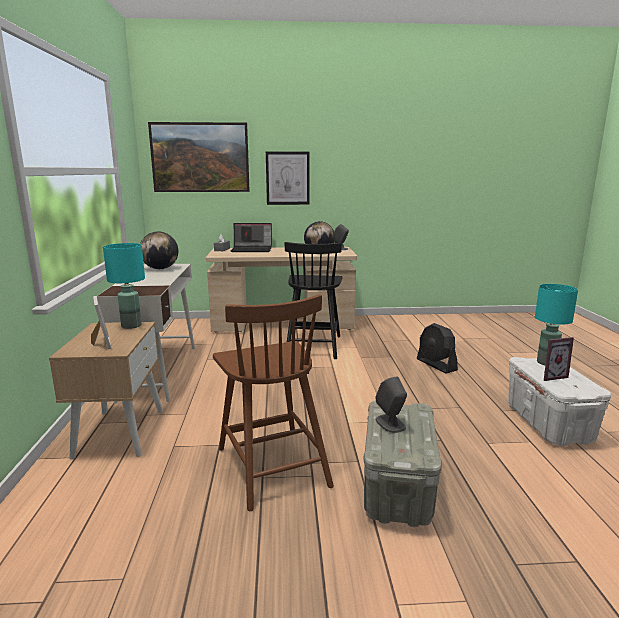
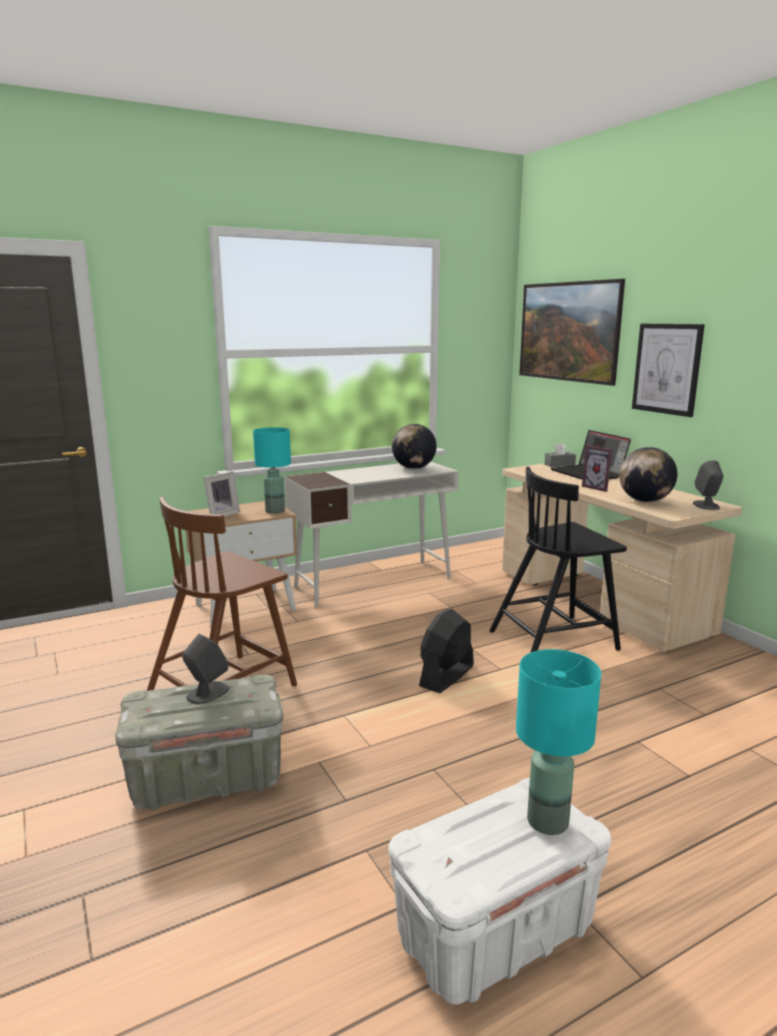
camera: 65 degrees right, 0 degrees up
(436, 365) = (624, 760): black fan -> black fan (446, 676)
(550, 376) = (474, 826): picture frame -> picture frame (598, 488)

